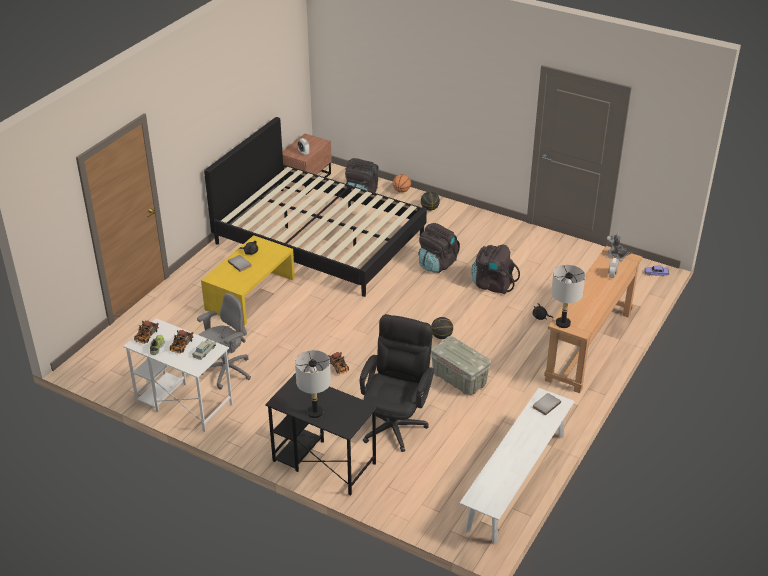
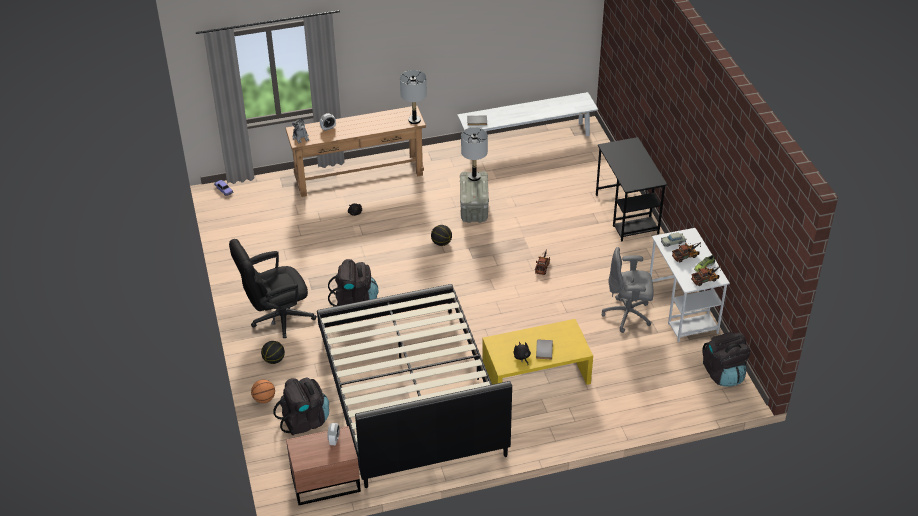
camera: 135 degrees left, 5 degrees up
(315, 412) = (641, 161): grey table lamp -> grey table lamp (474, 177)
(396, 422) = (551, 209): black office chair -> black office chair (276, 318)
(492, 284) = (344, 256): black backpack -> black backpack (723, 373)

